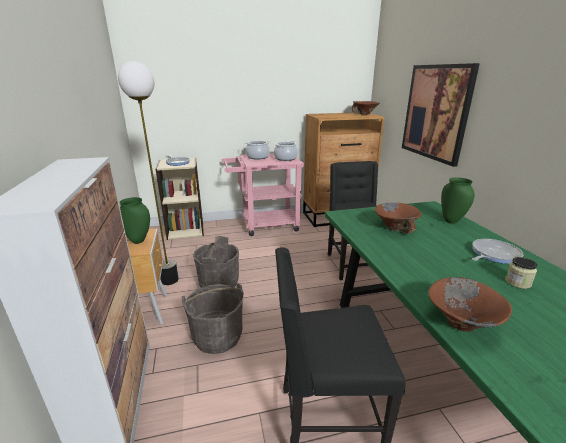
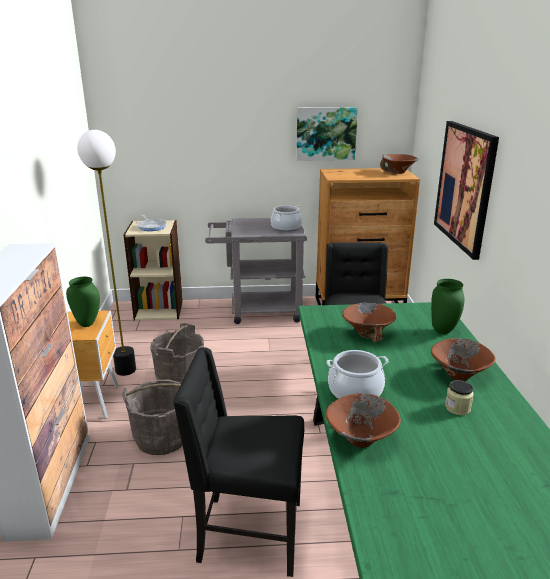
camera: 10 degrees right, 0 degrees up
(257, 157) = (251, 223): cooking pot -> cooking pot (355, 391)
(264, 225) = (258, 311): pink cart -> grey cart
(309, 86) = (326, 133): none -> picture
(493, 254) = (458, 375): frying pan -> brown bowl

